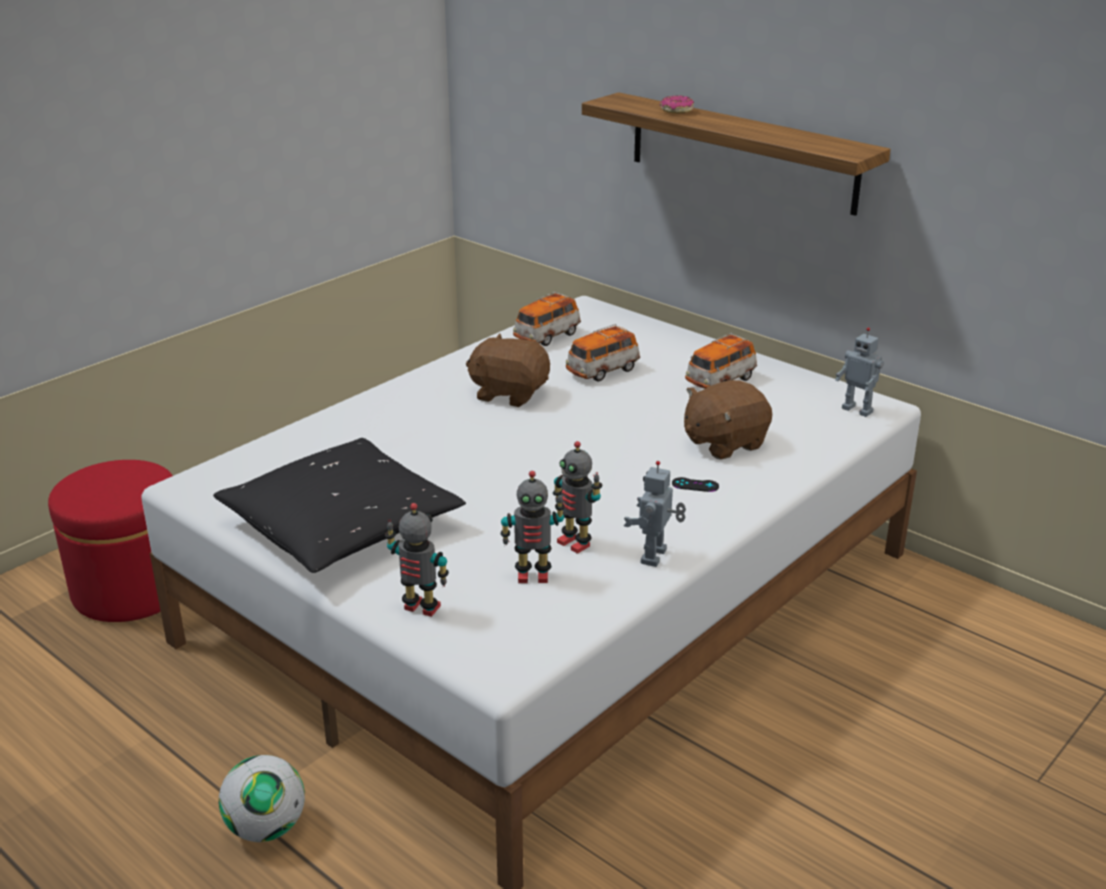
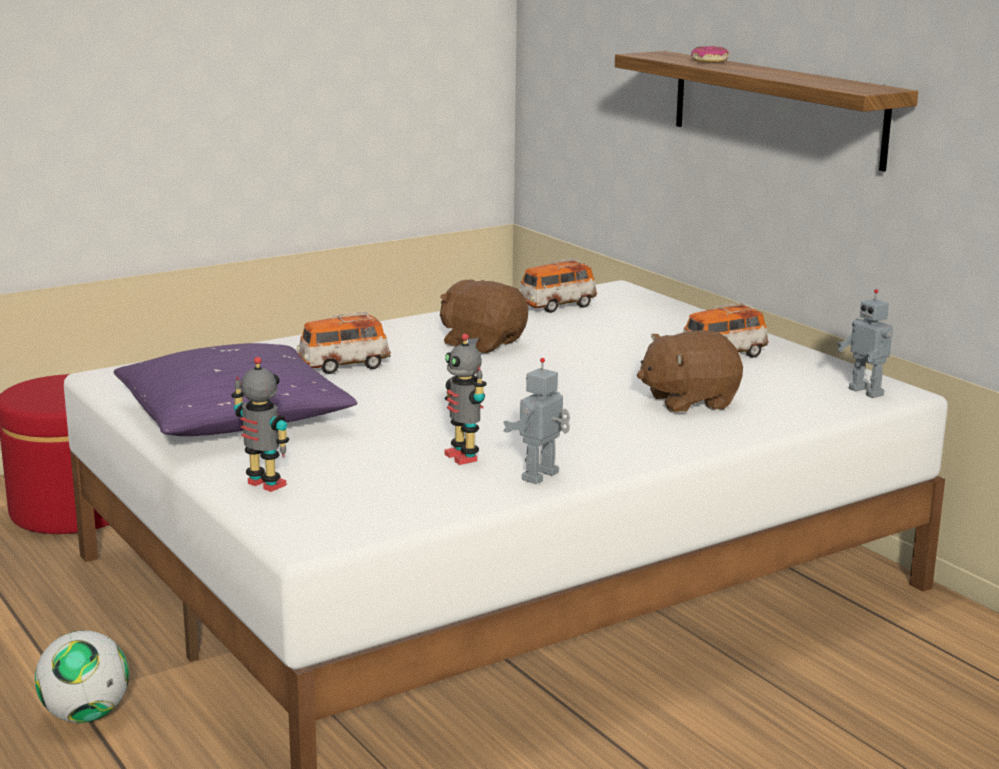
camera: 15 degrees right, 10 degrees down
(342, 526) = (234, 418): black pillow -> purple pillow
(533, 575) = (399, 475): toy robot -> none
(602, 371) = (596, 336): toy car -> toy car (343, 366)
(695, 485) = (630, 429): black game controller -> none

